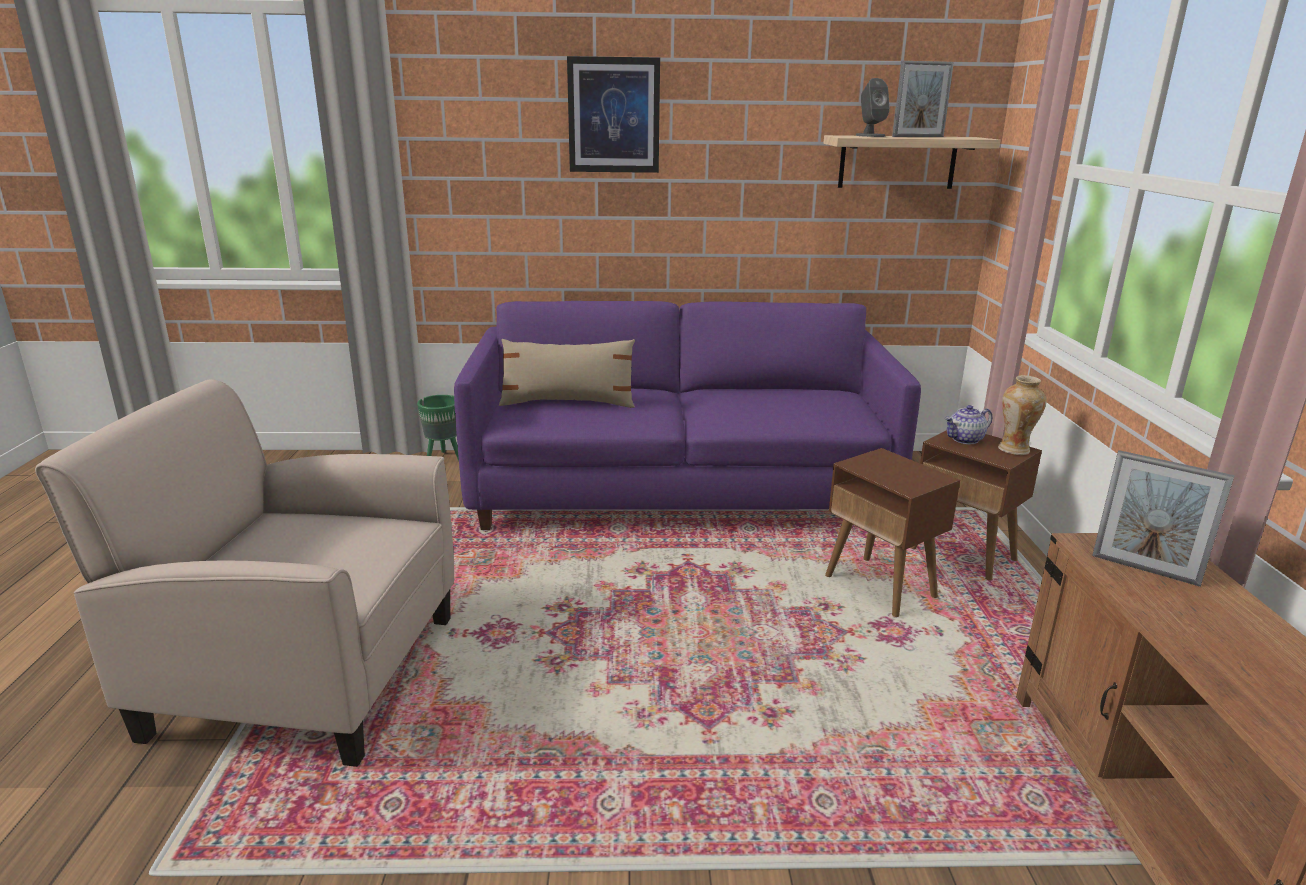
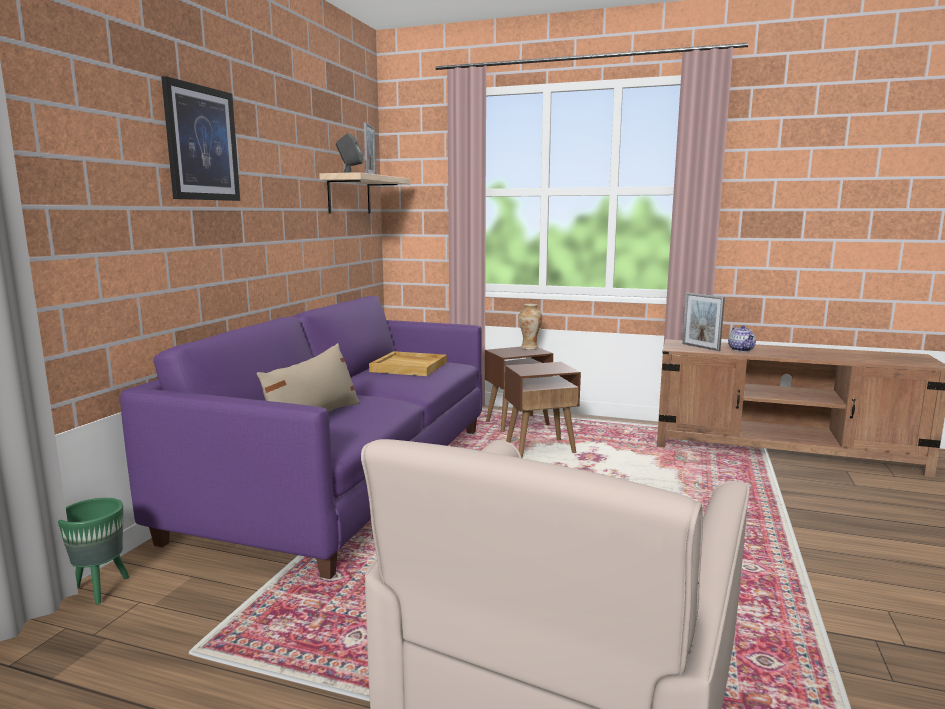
camera: 70 degrees left, 10 degrees down
(798, 403) = (410, 367): none -> beige tray
(965, 440) = (508, 352): teapot -> teapot (741, 350)
(1145, 569) = (700, 347): picture frame -> picture frame turned 90 degrees clockwise

